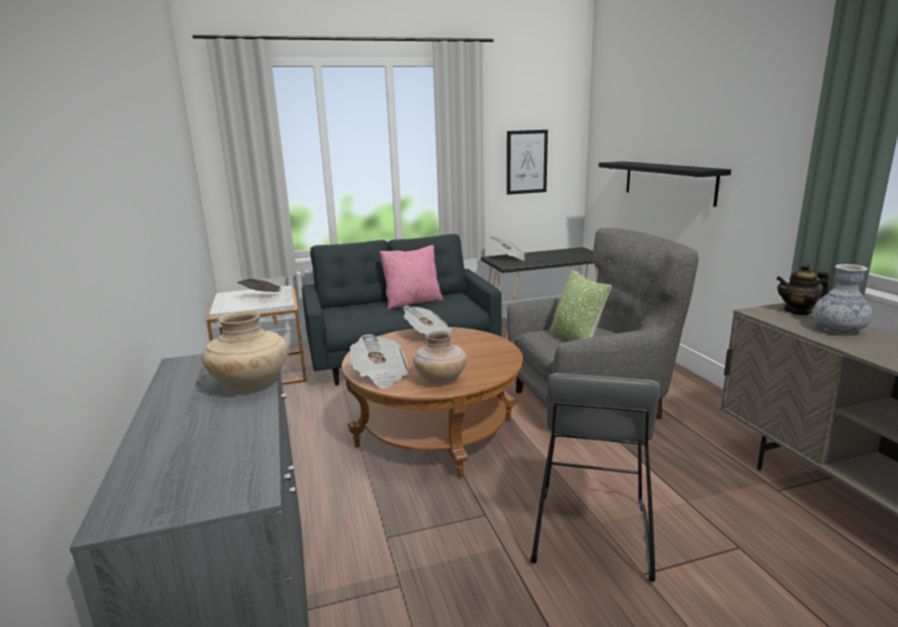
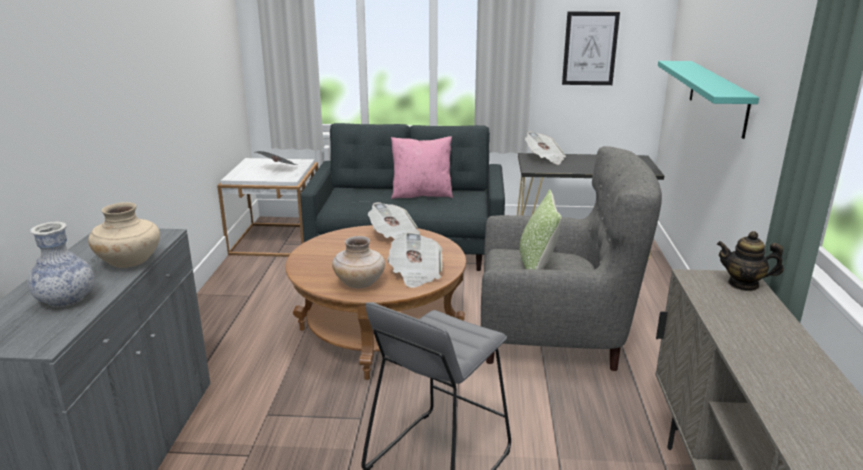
camera: 20 degrees right, 5 degrees up
(380, 375) = (313, 269): newspaper -> newspaper (415, 274)
(668, 181) = (717, 97): black shelf -> turquoise shelf
(838, 330) = (751, 316): vase -> vase (66, 300)

